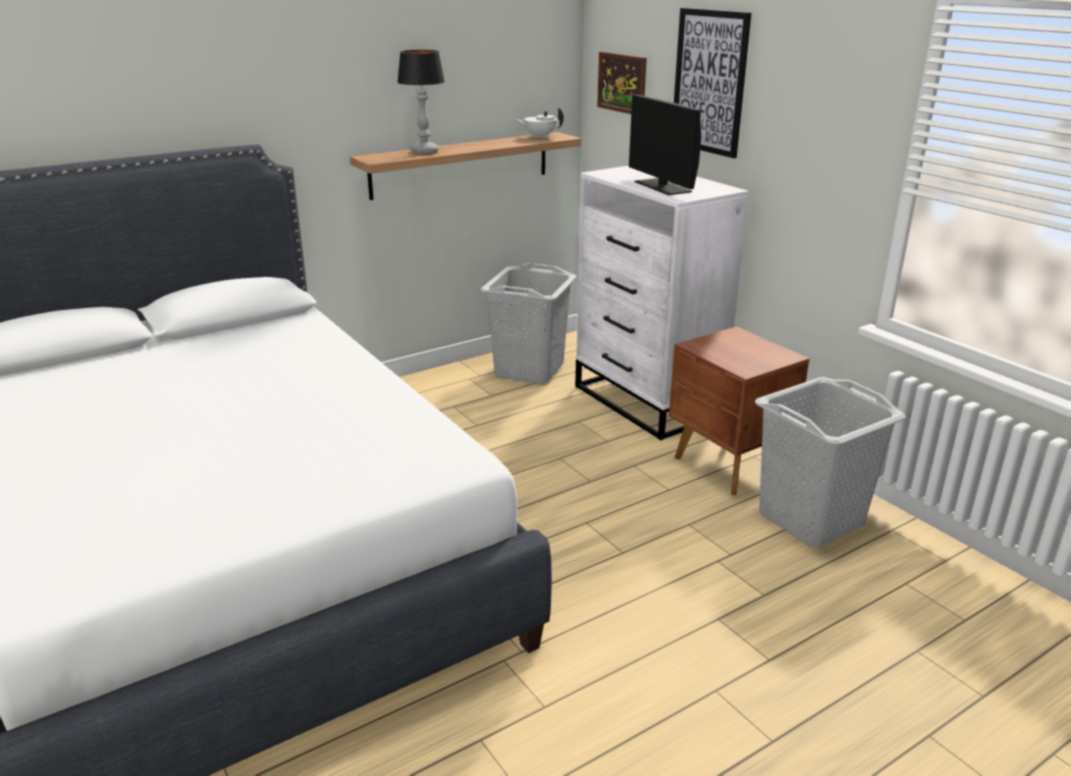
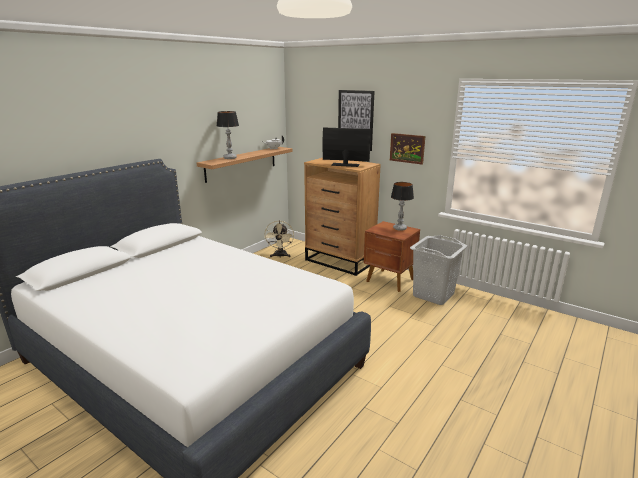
camera: 20 degrees left, 5 degrees down
(530, 370) = (280, 256): grey laundry basket -> beige fan
(622, 83) = (308, 123): picture -> picture (407, 148)
(647, 402) = (340, 261): white dresser -> brown dresser
(662, 187) = (345, 165): monitor -> monitor turned 150 degrees clockwise
(760, 349) = (399, 228): none -> table lamp

